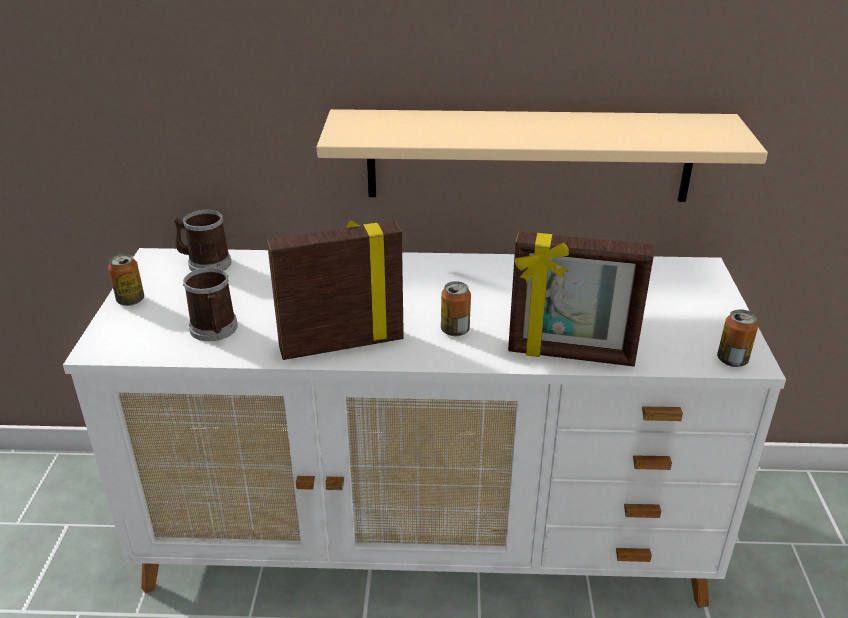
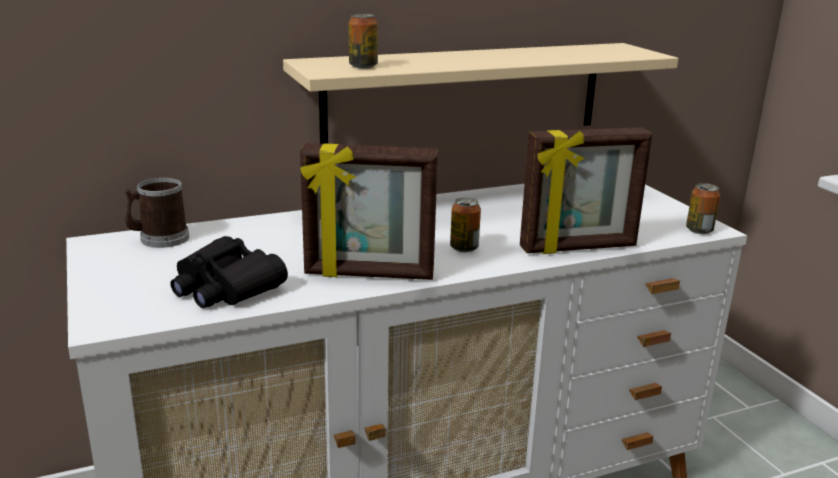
camera: 25 degrees left, 10 degrees down
(130, 300) = (100, 280): can -> can (363, 66)
(214, 330) = (225, 287): mug -> black binoculars
(341, 343) = (369, 275): picture frame -> picture frame turned 135 degrees counterclockwise

